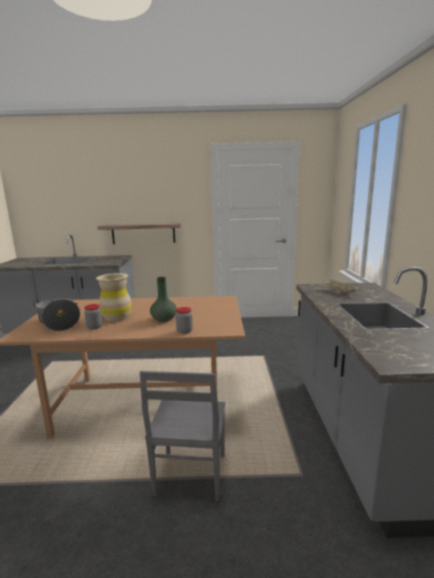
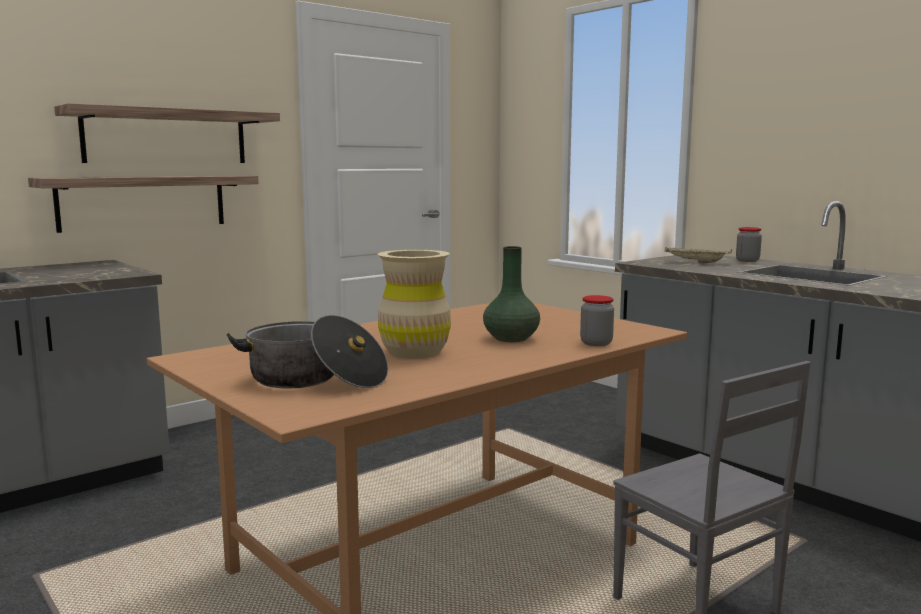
camera: 40 degrees left, 5 degrees down
(94, 327) = (424, 369): jar -> jar (747, 261)
(152, 208) = (166, 137): none -> shelf

